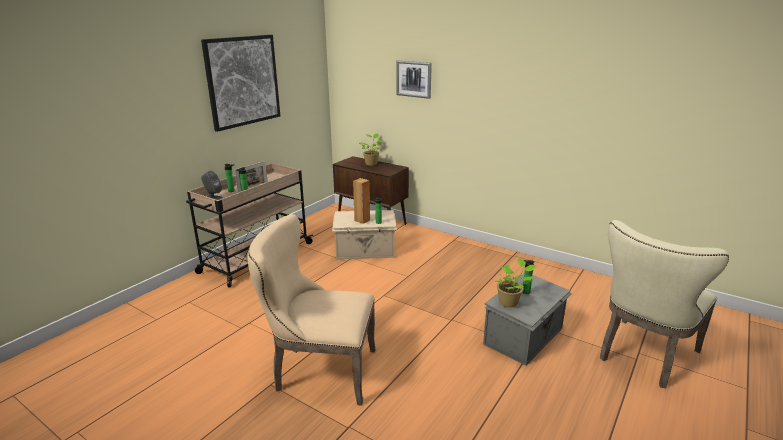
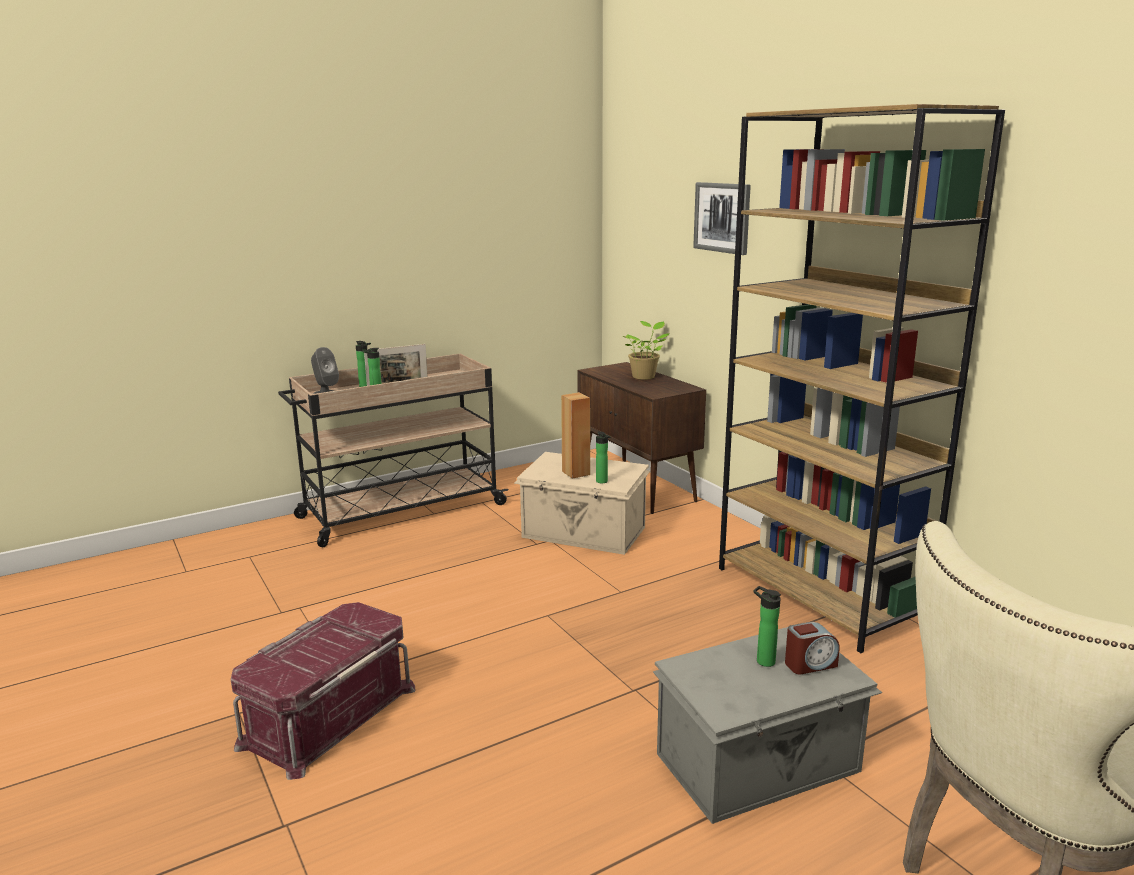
camera: 25 degrees right, 5 degrees down
(243, 81) = (419, 209): picture -> none
(319, 371) = (327, 714): beige chair -> red storage box
(492, 258) = (820, 594): none -> brown bookcase
(510, 302) = (708, 674): potted plant -> none
(542, 288) = (810, 664): none -> alarm clock

